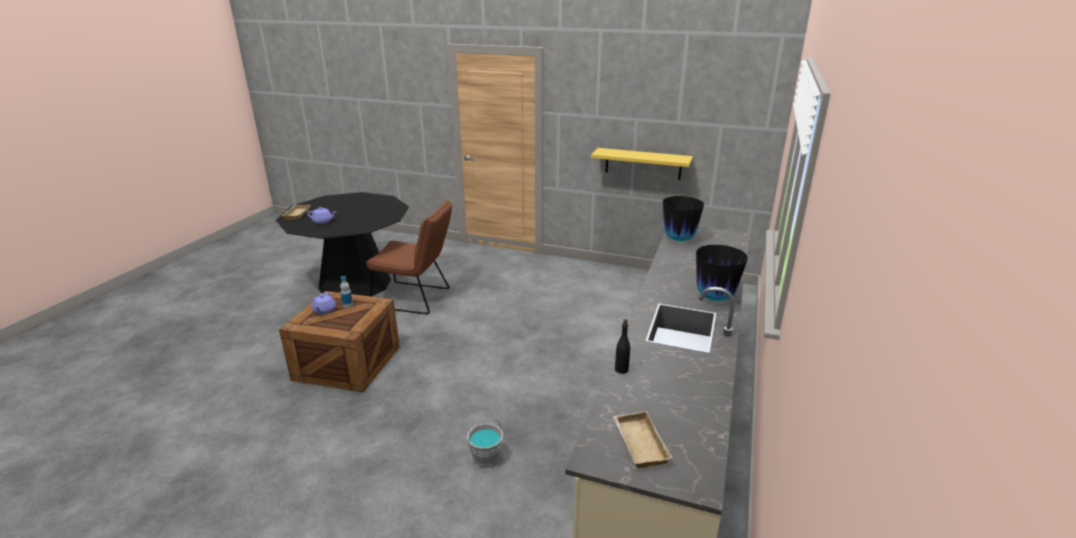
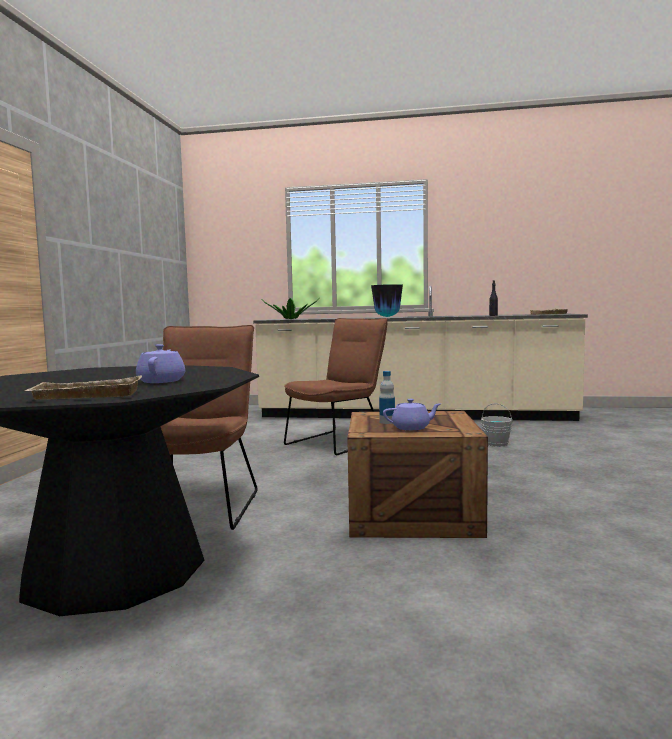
camera: 100 degrees left, 20 degrees down
(543, 357) = (339, 441): none -> brown chair
(643, 164) = (130, 301): yellow shelf -> none
(679, 239) = (291, 319): vase -> potted plant

